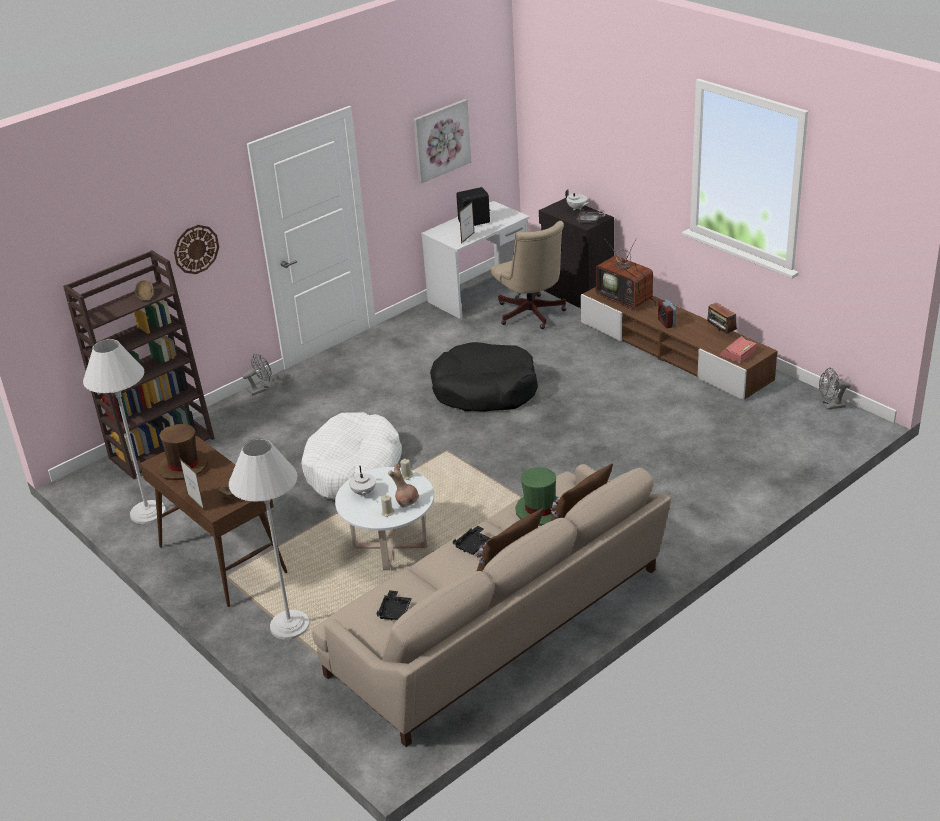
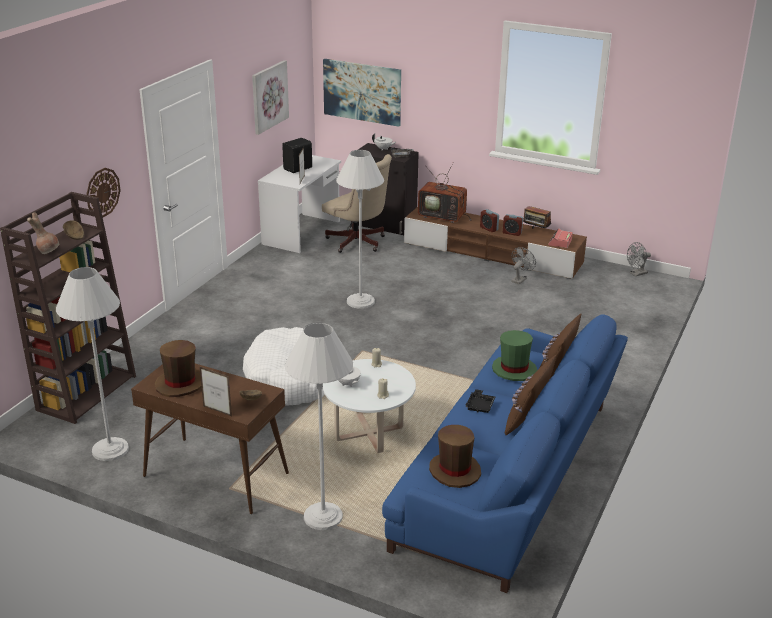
camera: 25 degrees left, 5 degrees down
(261, 389) = (154, 330): grey fan -> grey fan (520, 279)
(395, 611) = (455, 471): black tray -> brown hat
(407, 502) = (393, 384): brown vase -> brown vase (48, 251)
(484, 390) = (360, 301): black dog bed -> white floor lamp
(499, 624) = (510, 474): beige sofa -> blue sofa
(561, 138) = (362, 92): none -> picture
(689, 333) = (512, 233): none -> alarm clock

